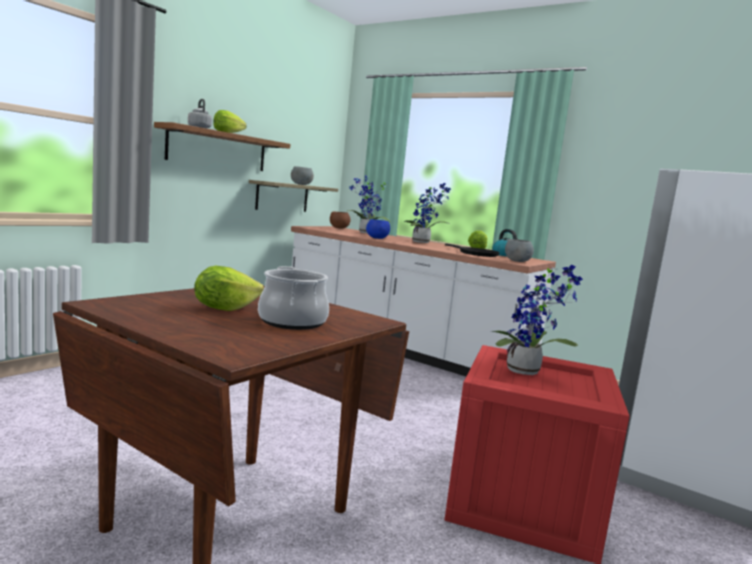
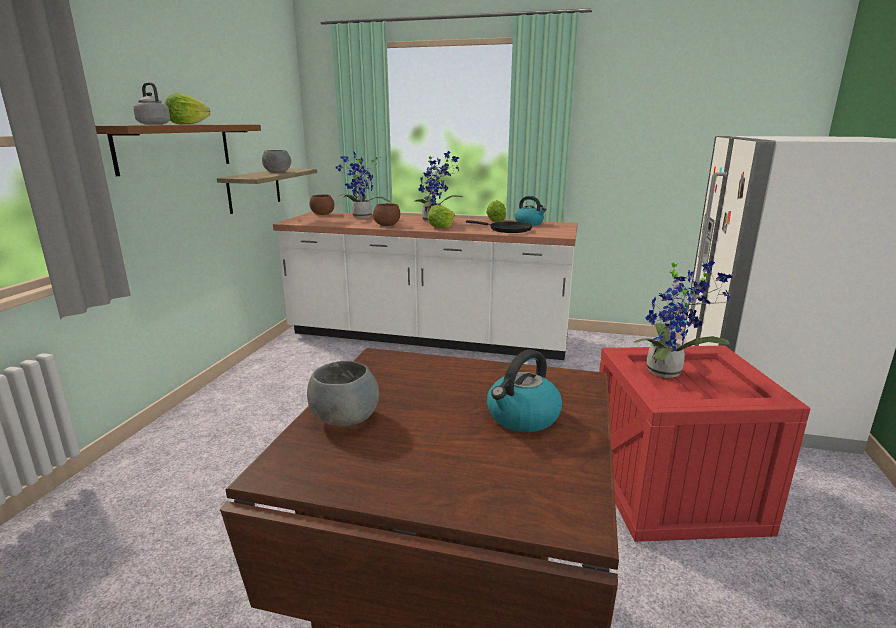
camera: 20 degrees left, 10 degrees up
(224, 308) = (424, 419): lettuce -> lettuce (440, 227)
(293, 322) = (522, 417): cooking pot -> kettle
(377, 238) = (387, 225): blue bowl -> brown bowl
(517, 261) = (554, 232): grey bowl -> grey bowl (345, 418)

